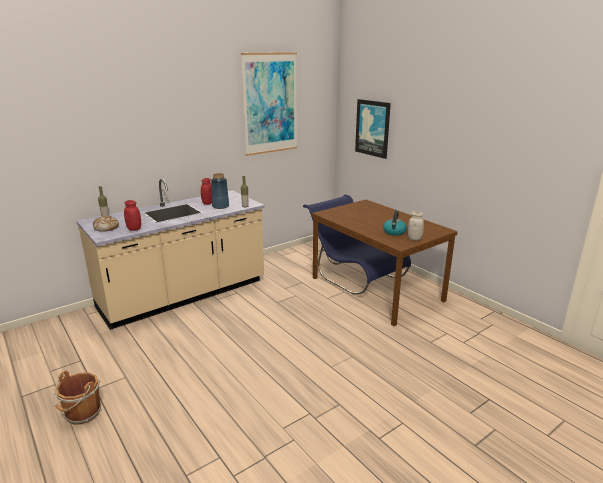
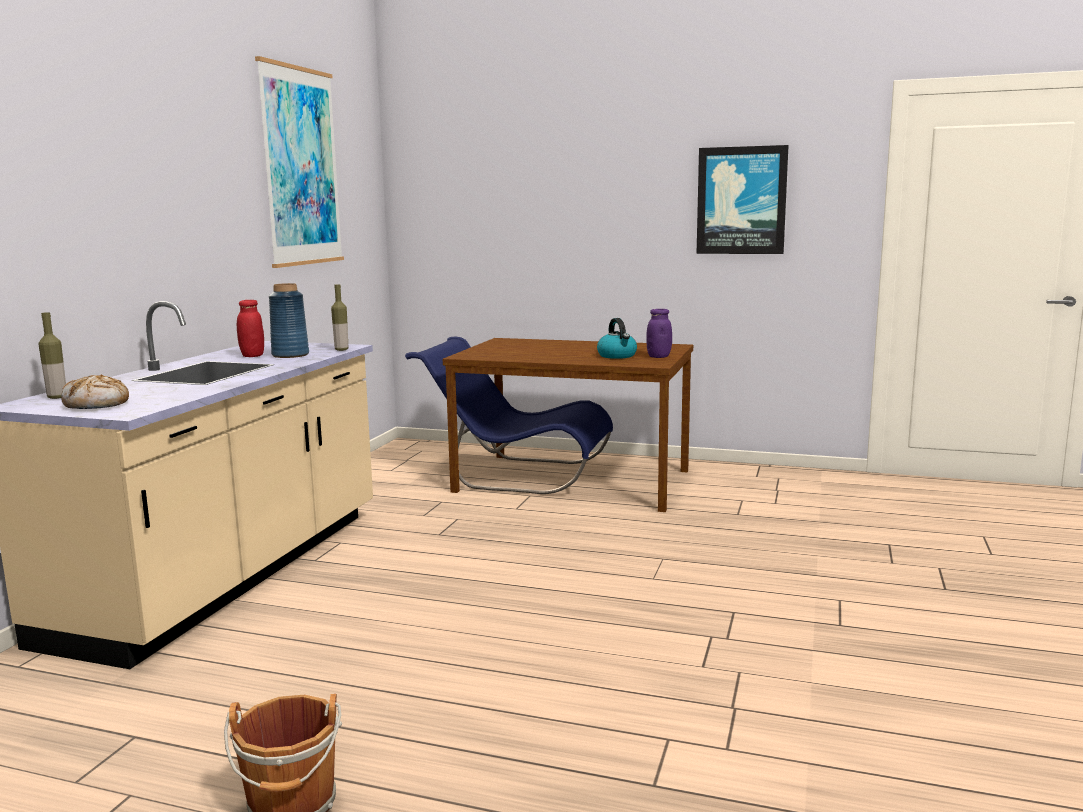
camera: 35 degrees left, 10 degrees down
(134, 229) = (175, 396): red jar -> none
(373, 128) = (476, 214): picture -> picture (741, 200)
(414, 238) = (658, 356): white jar -> purple jar

